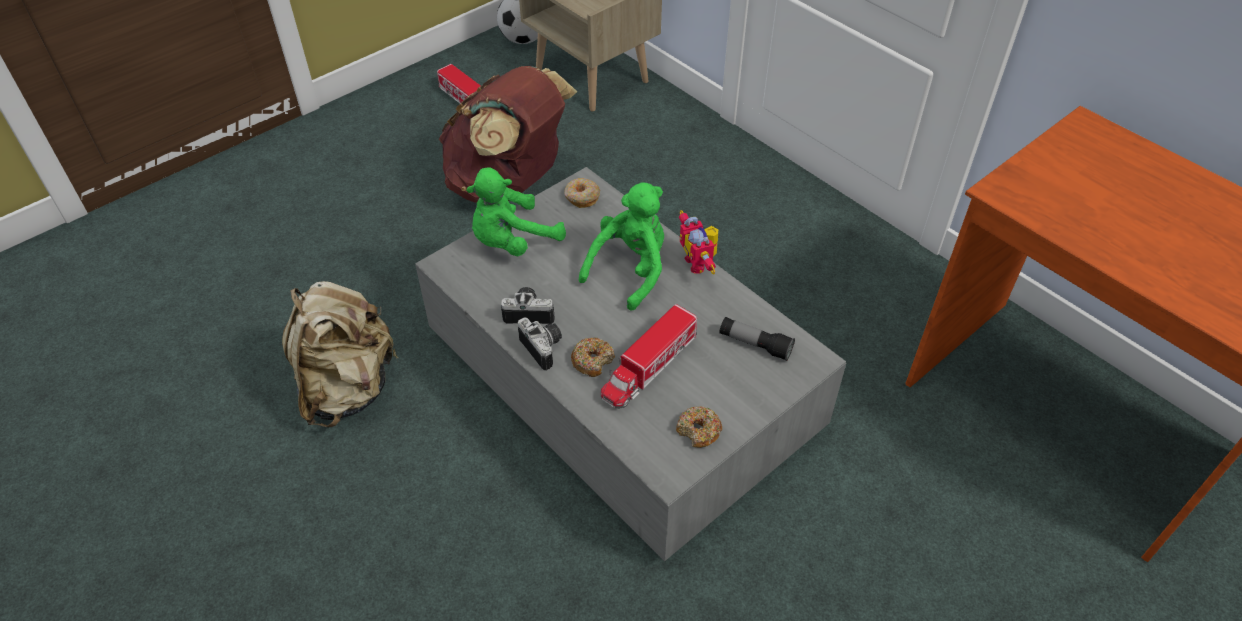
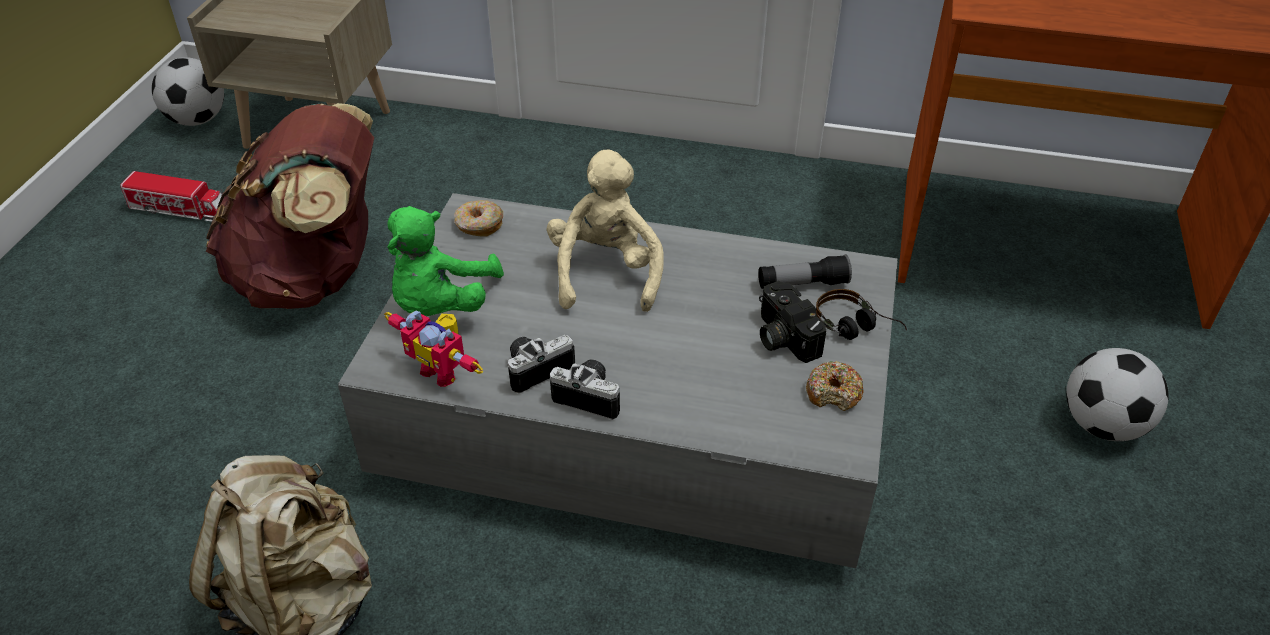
camera: 35 degrees left, 5 degrees down
(592, 361) = (656, 382): donut -> none
(630, 270) = (605, 273): green plush toy -> beige plush toy
(649, 367) = (722, 357): toy truck -> none
(699, 262) = (670, 233): toy robot -> toy robot (443, 370)
(702, 374) = (782, 337): none -> camera
(760, 397) = (857, 329): none -> headphones
(963, 579) = (1102, 425): none -> football

